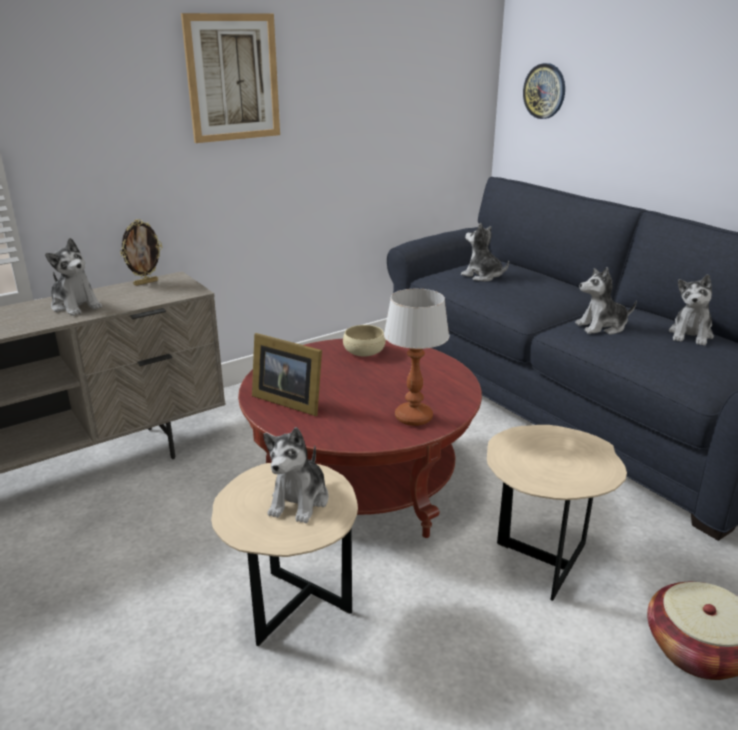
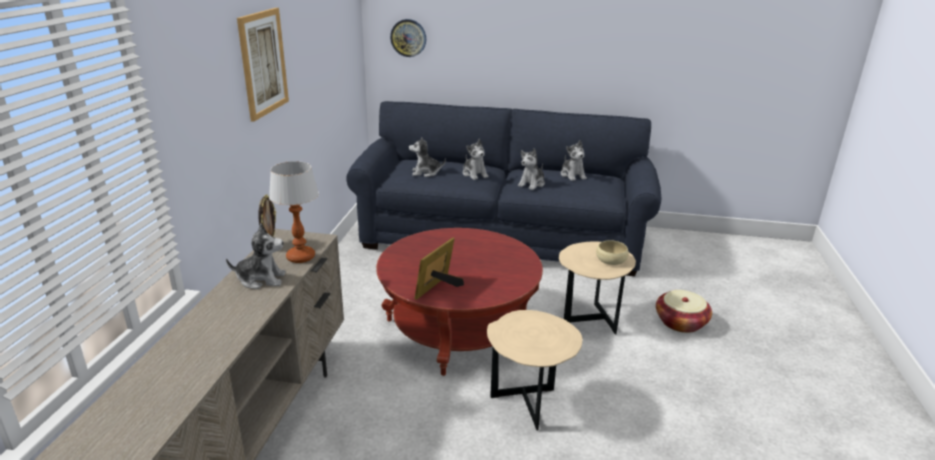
camera: 45 degrees left, 0 degrees up
(287, 400) = (438, 288): picture frame -> picture frame turned 135 degrees clockwise
(299, 501) = (538, 331): plush toy -> plush toy (474, 174)
(364, 351) = (425, 243): beige bowl -> beige bowl (611, 260)
(414, 418) = (515, 267): table lamp -> table lamp (301, 257)

